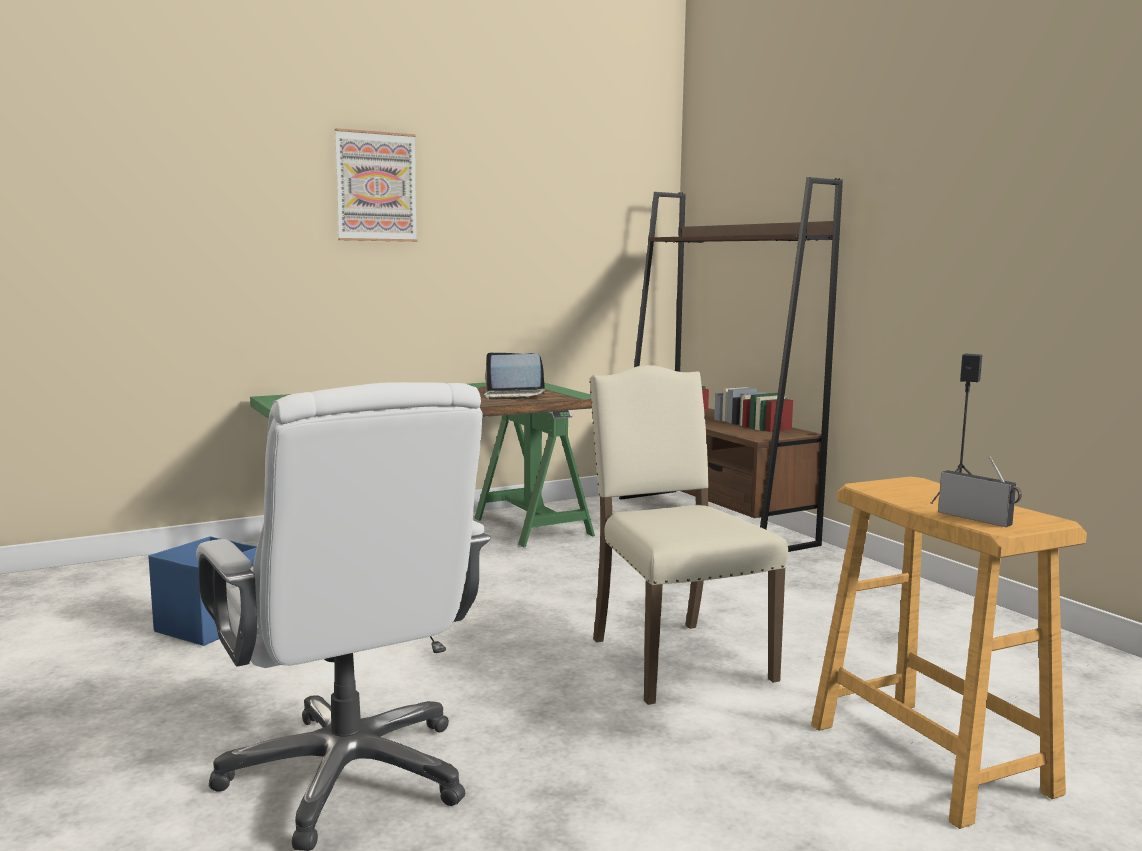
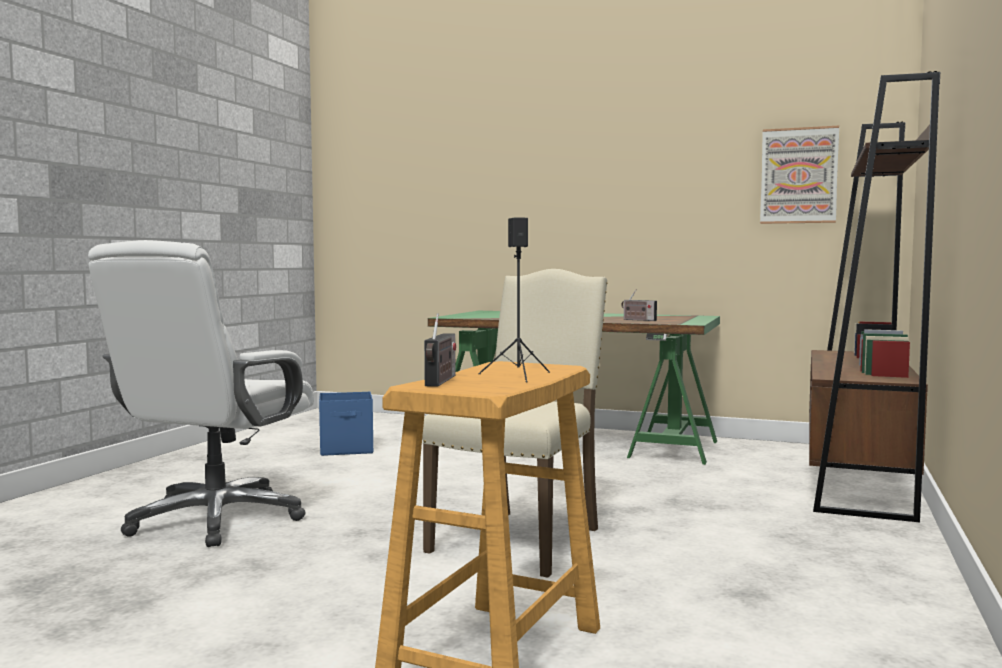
camera: 50 degrees right, 5 degrees down
(376, 187) = (579, 148): picture -> picture (798, 175)
(514, 396) = (638, 320): laptop -> radio

